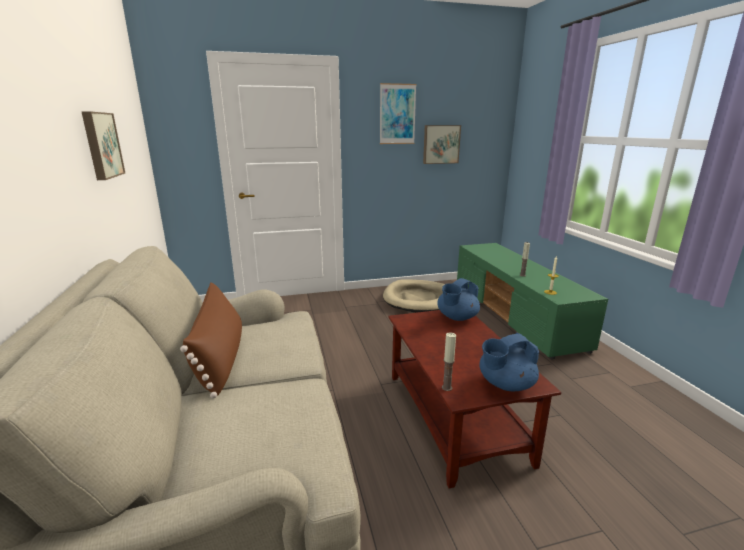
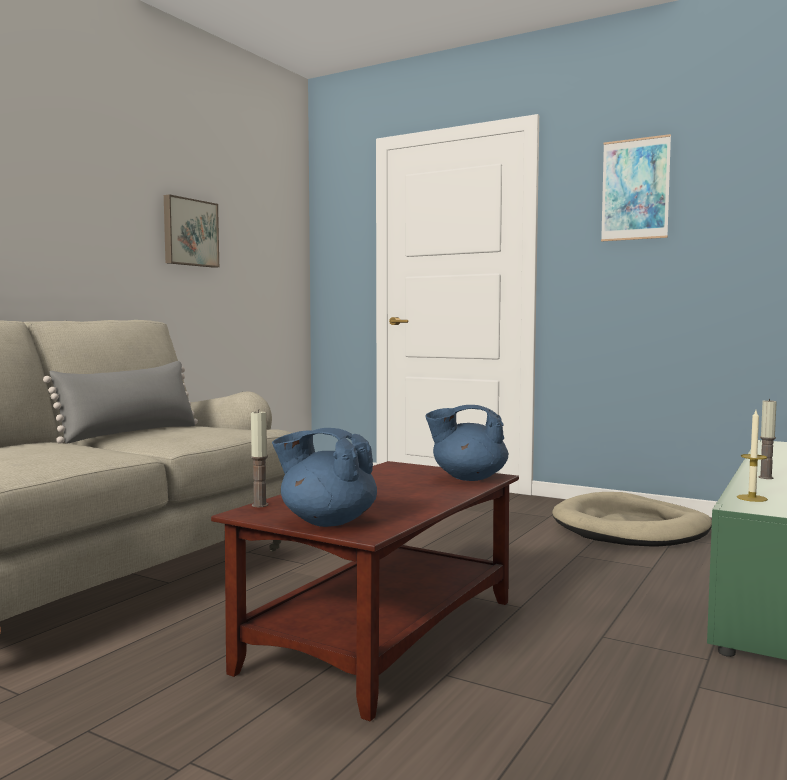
camera: 45 degrees right, 15 degrees down
(220, 358) = (130, 433): brown pillow -> grey pillow
(441, 144) = (726, 236): picture -> none

